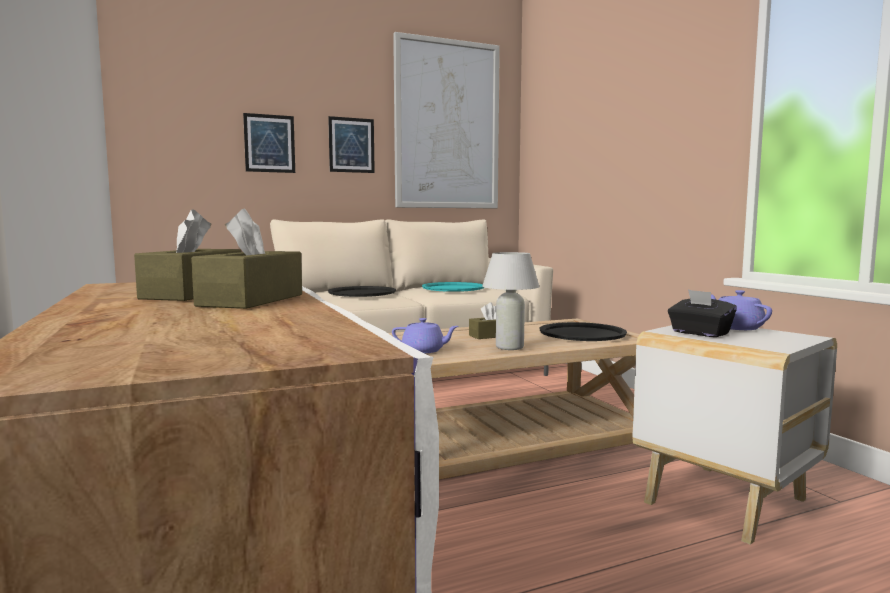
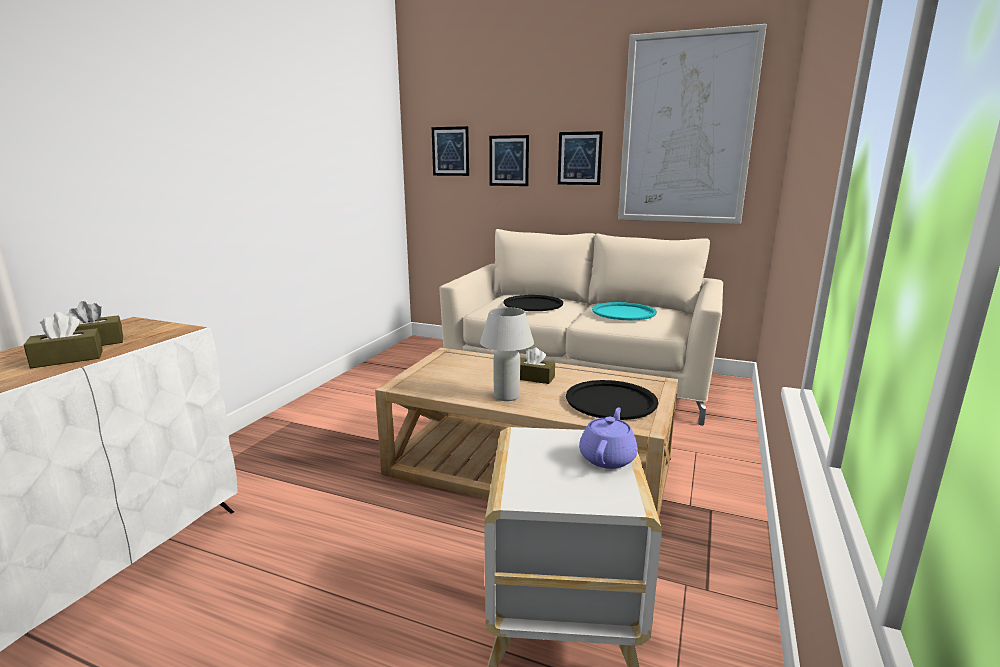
camera: 45 degrees right, 10 degrees up
(187, 127) = (450, 151): none -> picture
(424, 351) = (445, 379): purple teapot -> none
(699, 333) = (541, 449): black tissue box -> none

